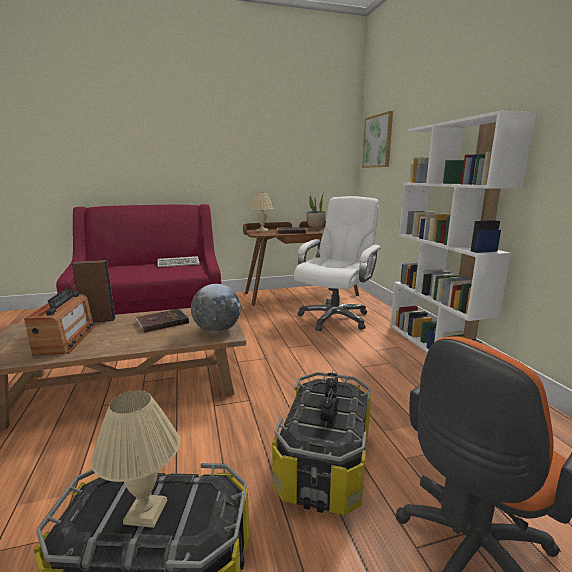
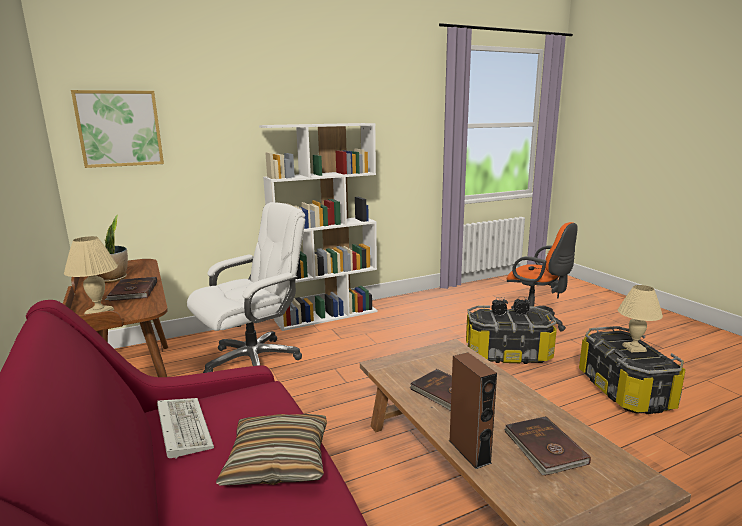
camera: 100 degrees left, 0 degrees up
(66, 339) = (544, 448): radio -> brown book
(134, 274) = (278, 461): none -> pillow
(217, 330) = (445, 355): globe -> none
(334, 318) = (254, 360): white office chair -> white office chair turned 120 degrees clockwise

